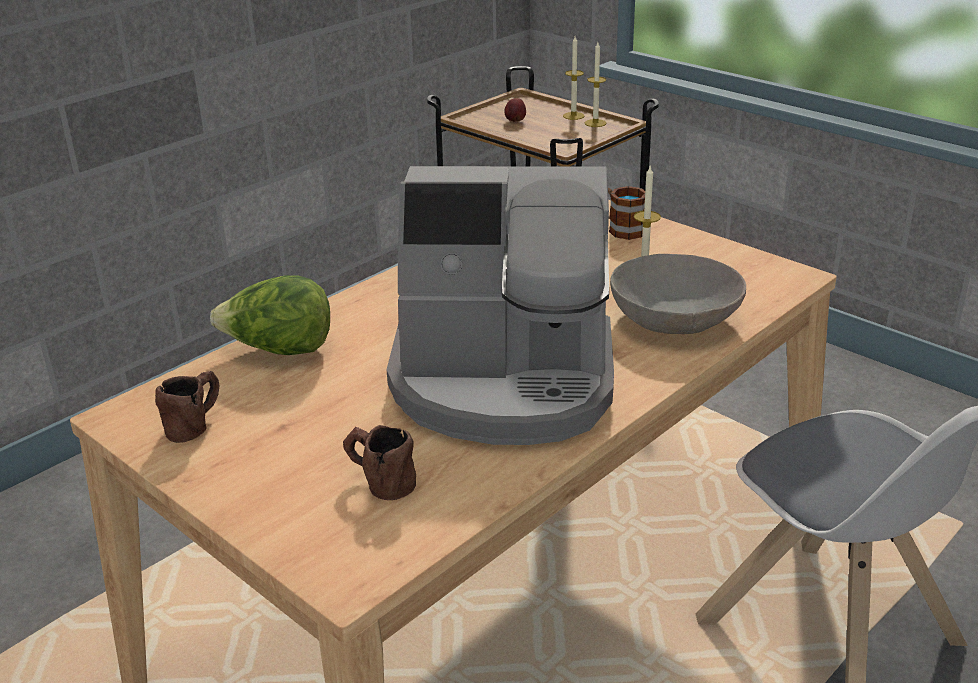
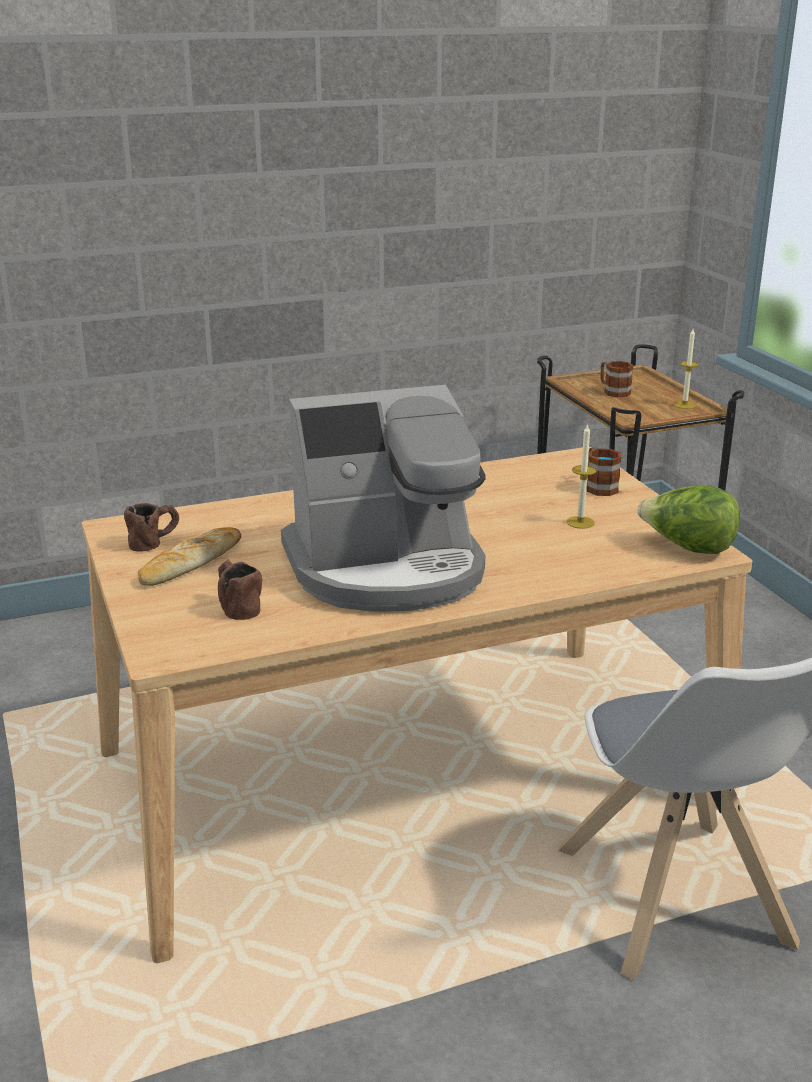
camera: 25 degrees right, 5 degrees down
(268, 439) = (190, 563): none -> bread
(280, 351) = (251, 512): lettuce -> lettuce (688, 548)
(505, 382) = (387, 569): coffee machine -> coffee machine turned 45 degrees counterclockwise
(515, 121) = (613, 391): apple -> mug
(573, 116) = (670, 396): candle -> none
(675, 319) = (569, 559): grey bowl -> none

